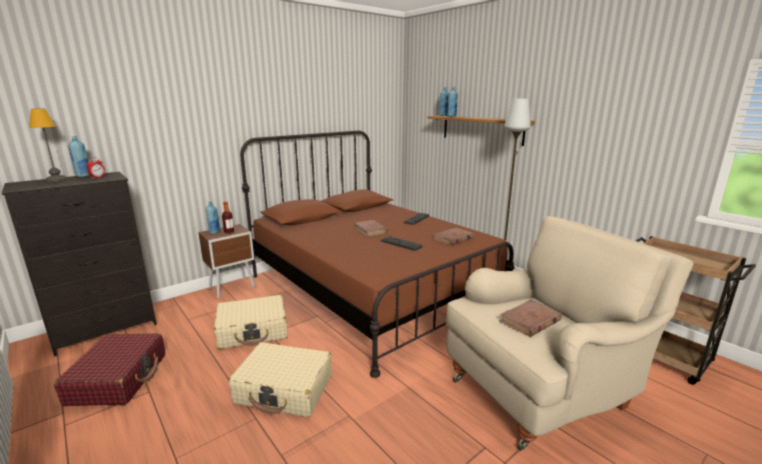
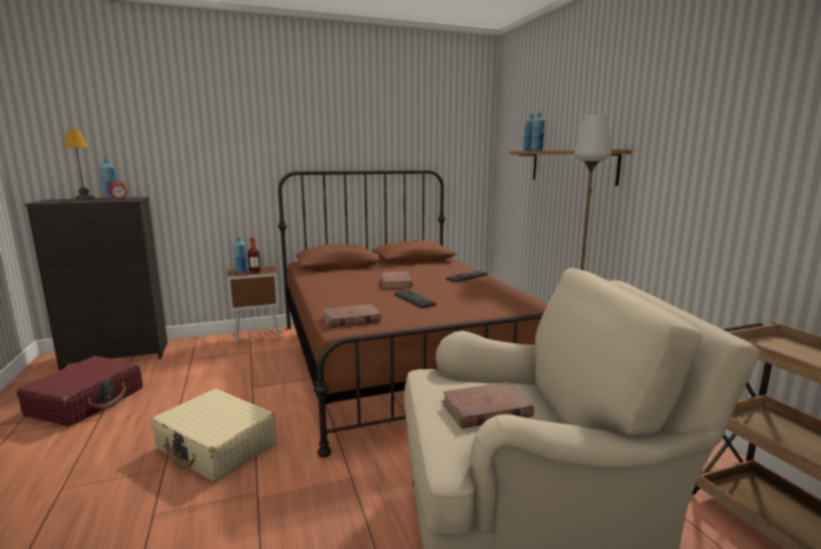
camera: 20 degrees right, 5 degrees down
(253, 330) = (240, 380): beige suitcase -> none
(453, 238) = (487, 301): brown book -> brown book (351, 319)

